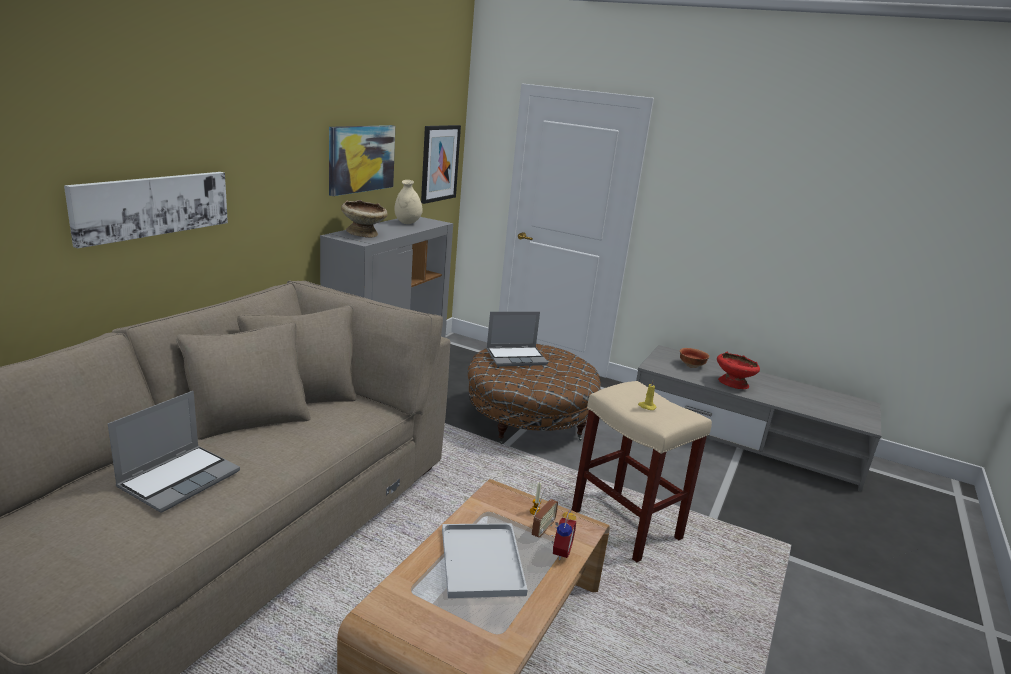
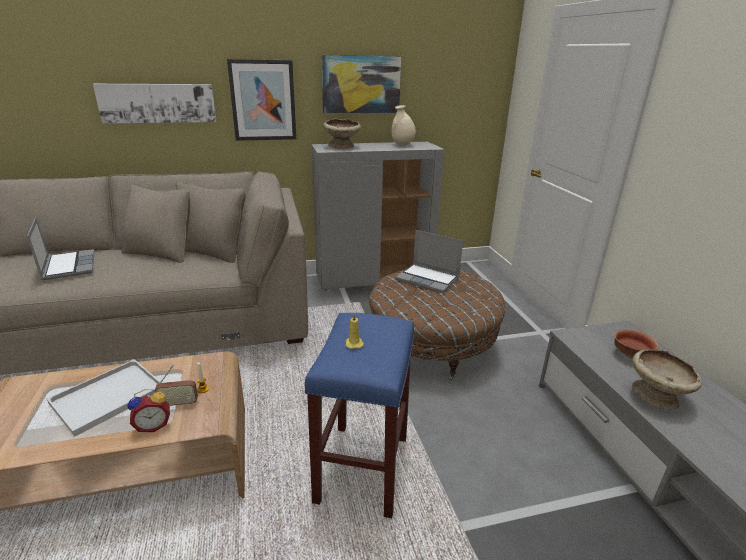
camera: 50 degrees right, 5 degrees up
(180, 478) = (68, 266): laptop -> laptop turned 105 degrees counterclockwise
(439, 163) = (470, 96): picture -> picture (263, 100)
(627, 525) = (363, 469): beige stool -> blue stool
(732, 384) = (656, 396): red bowl -> beige bowl

